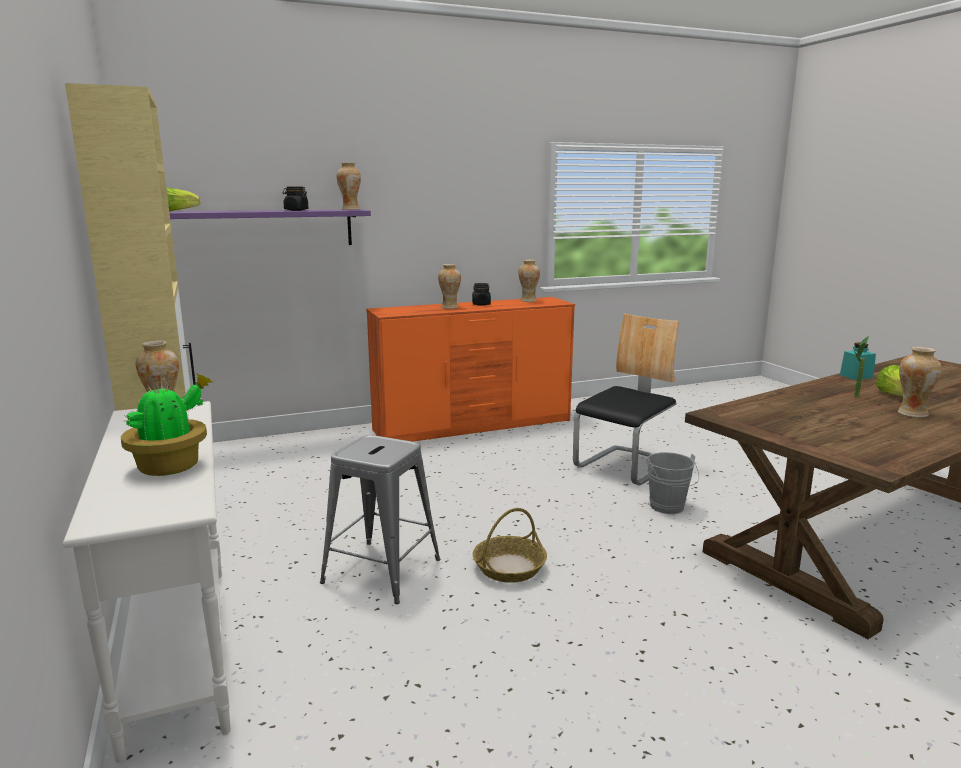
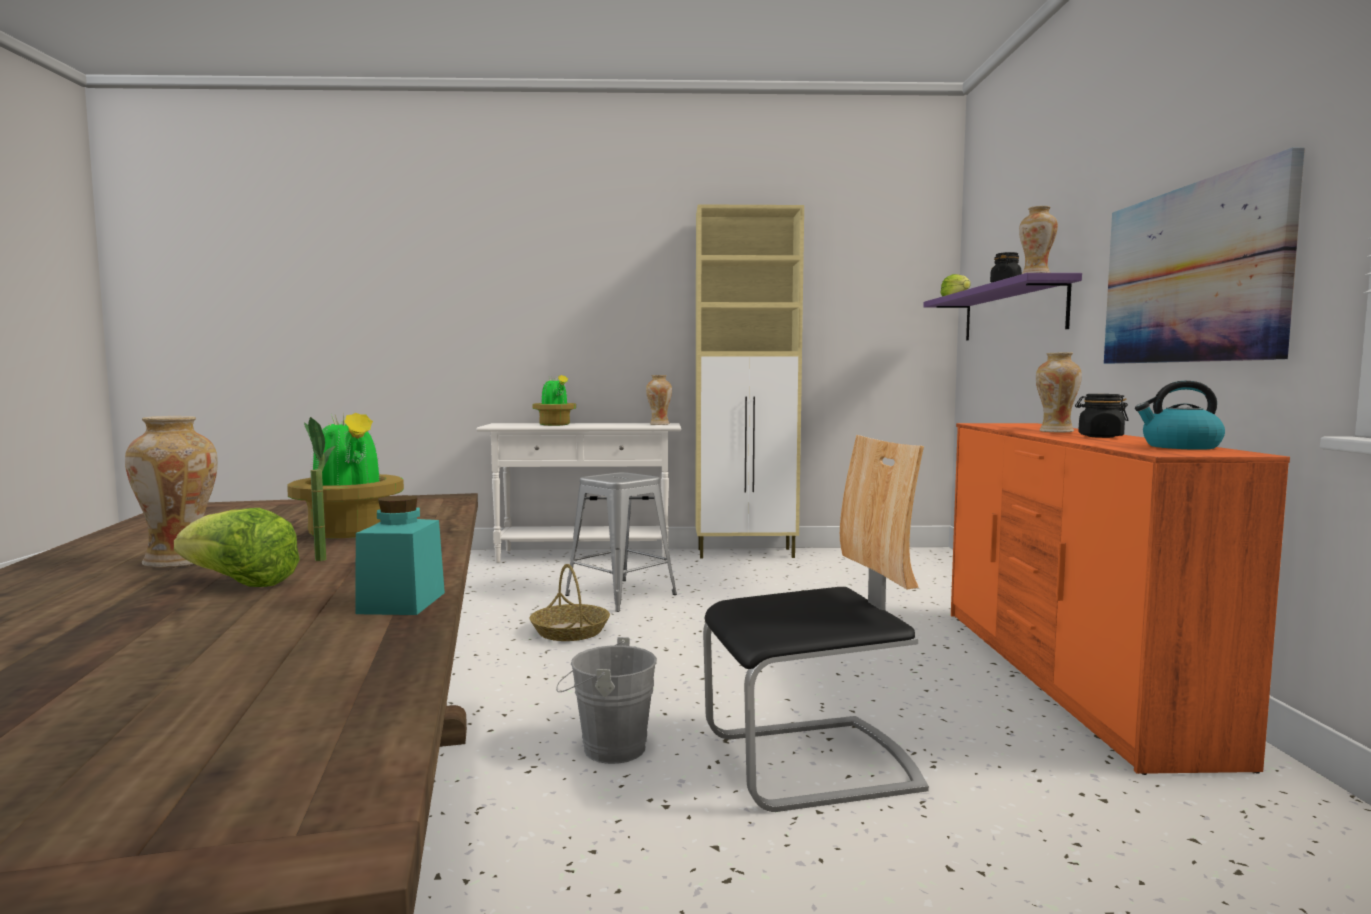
camera: 110 degrees right, 10 degrees down
(461, 222) = (1191, 274): none -> picture
(528, 300) = (1180, 447): vase -> kettle
(625, 466) = (812, 762): chair -> chair turned 75 degrees counterclockwise
(822, 405) = (350, 534): none -> potted plant

